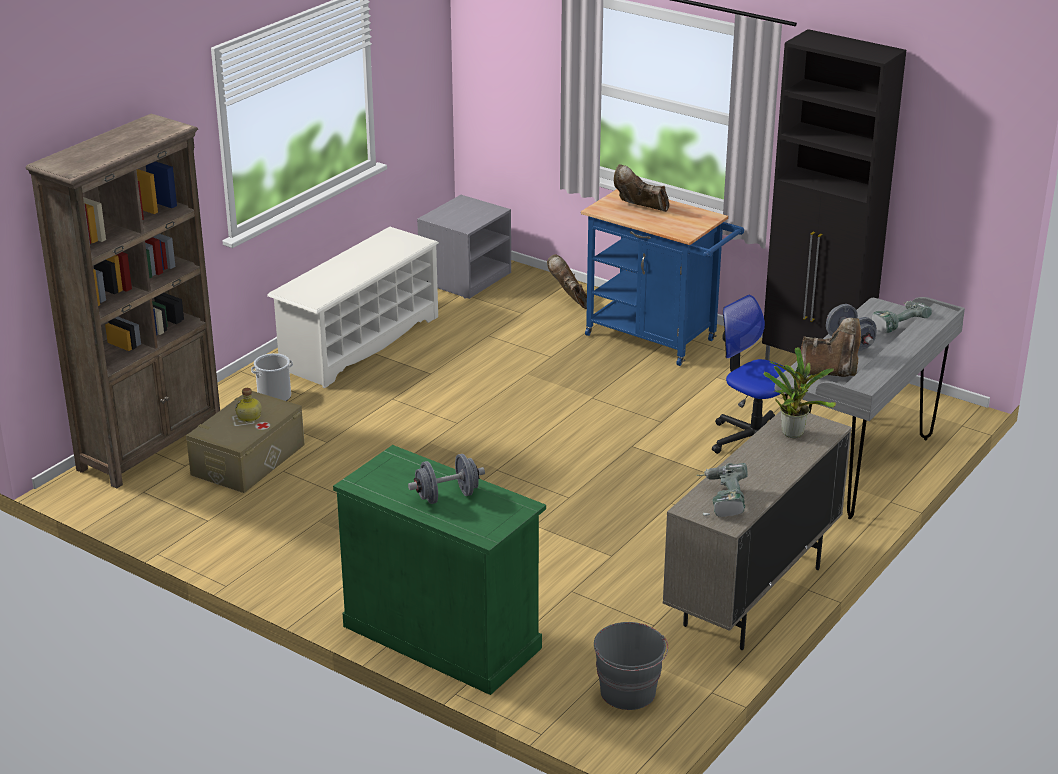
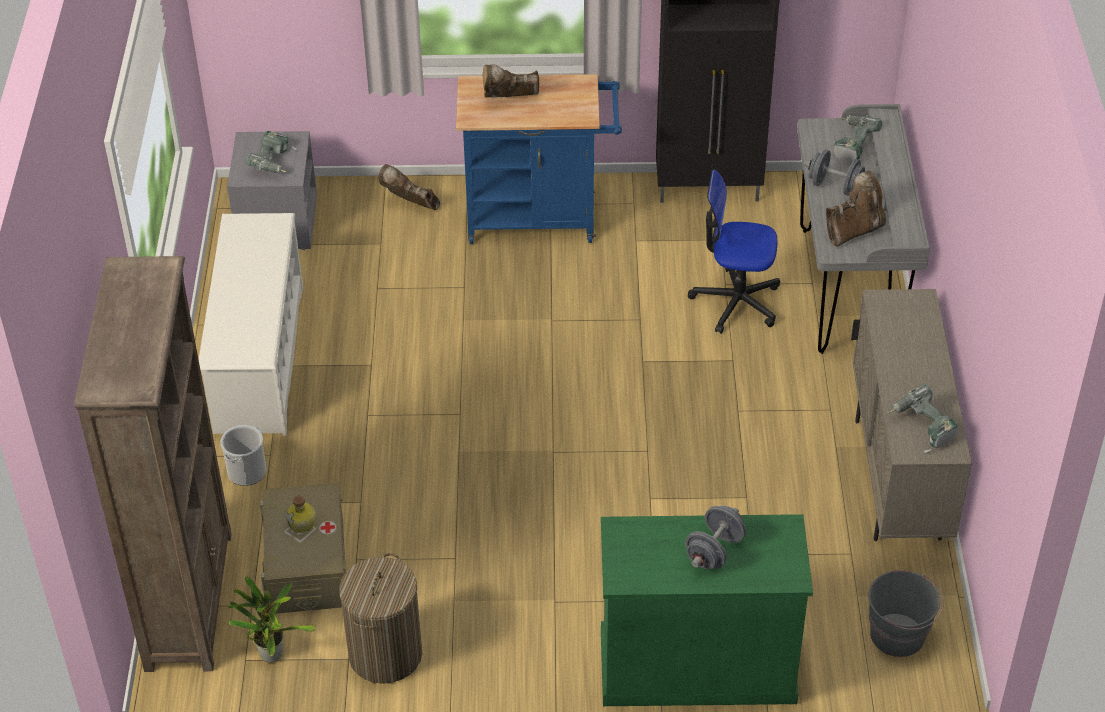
camera: 35 degrees left, 15 degrees up
(234, 529) = (385, 654): none -> laundry basket
(464, 217) = (274, 163): none -> power drill
(793, 432) = (898, 319): potted plant -> potted plant (270, 652)

